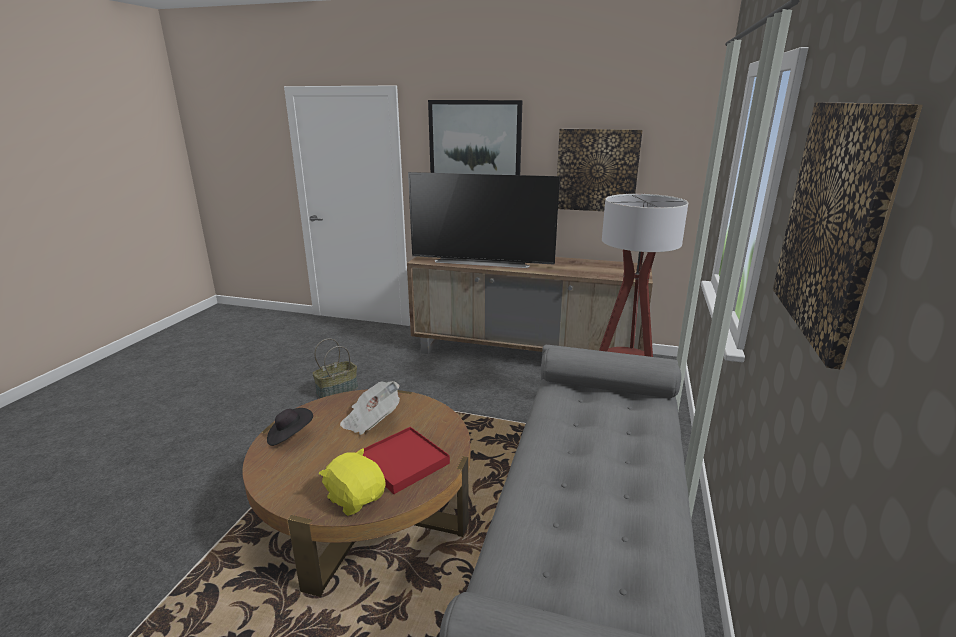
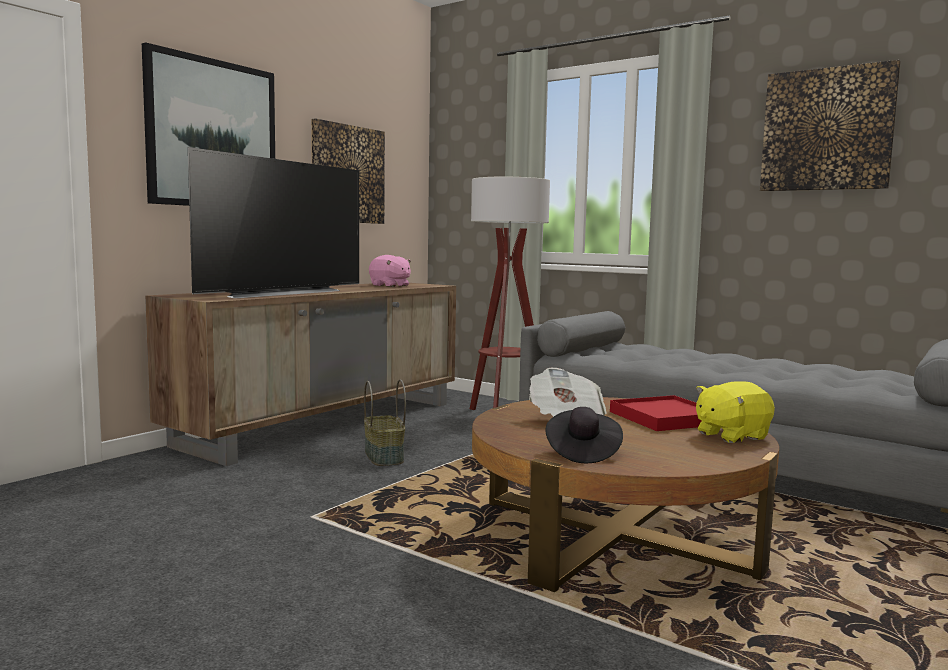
camera: 70 degrees left, 15 degrees down
(337, 390) = (263, 529): basket -> basket (383, 456)
(600, 269) = (390, 285): none -> pink plush toy

